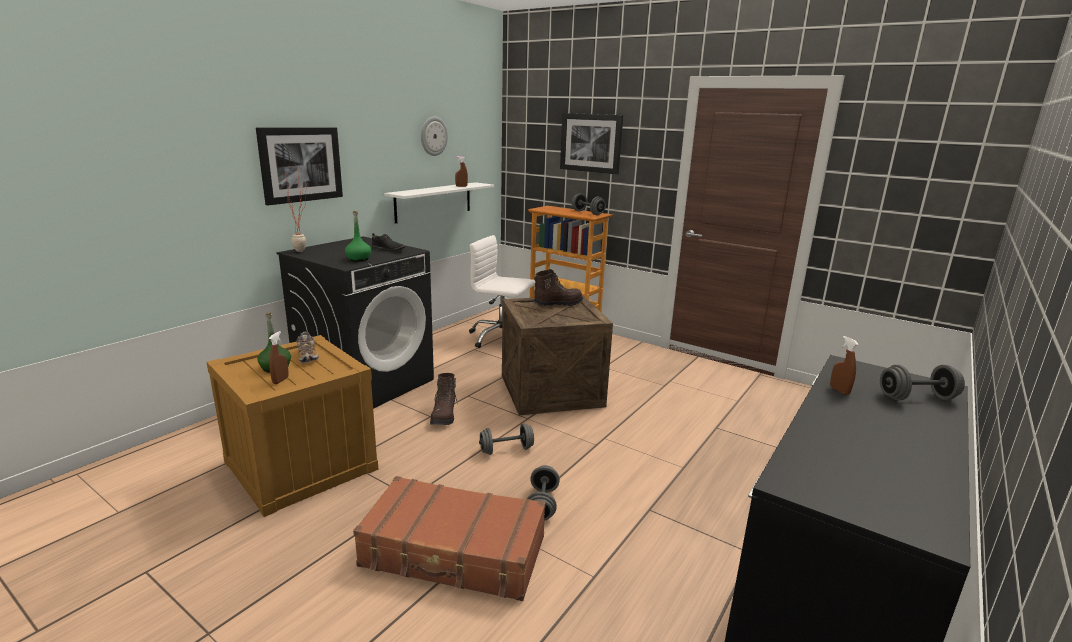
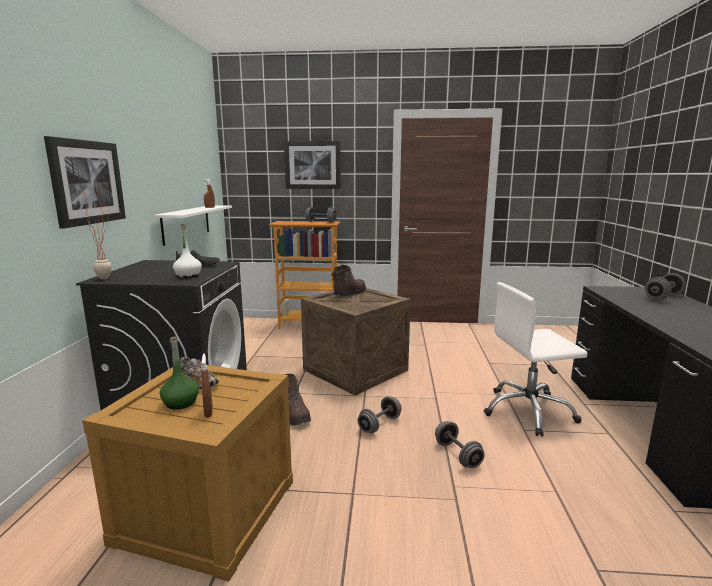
camera: 30 degrees left, 5 degrees down
(359, 259) = (188, 275): green bottle -> white bottle
(433, 136) = (181, 160): wall clock -> none
(454, 552) = (446, 523): brown suitcase -> none
(501, 338) = (266, 341): white office chair -> white office chair (528, 411)
(839, 391) = (629, 302): brown spray bottle -> none

